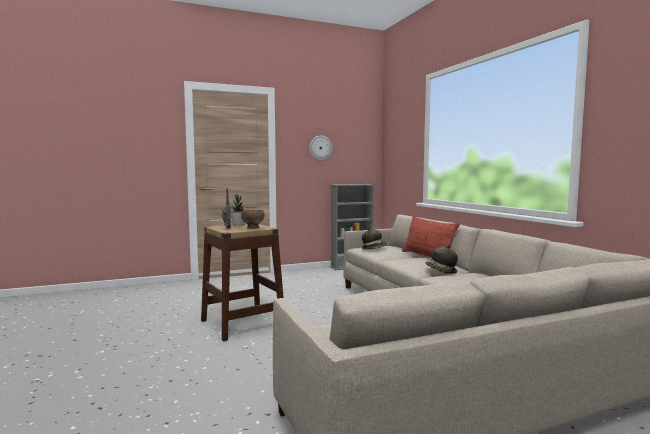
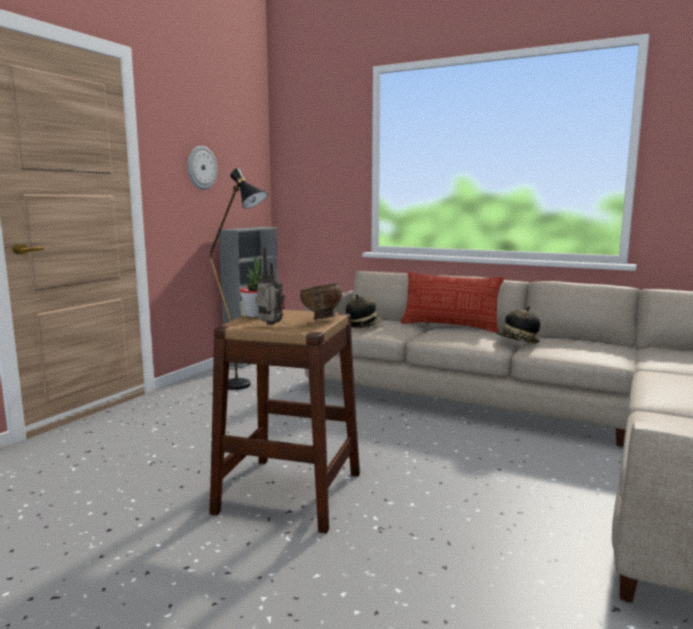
camera: 40 degrees left, 5 degrees up
(318, 278) = (245, 387): none -> black floor lamp

